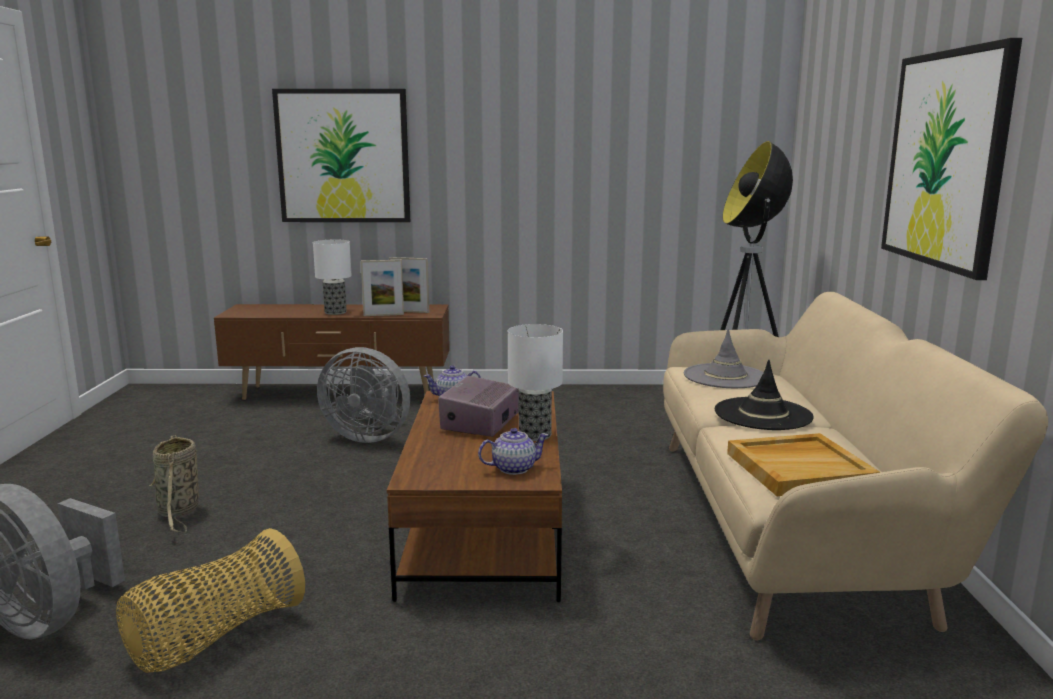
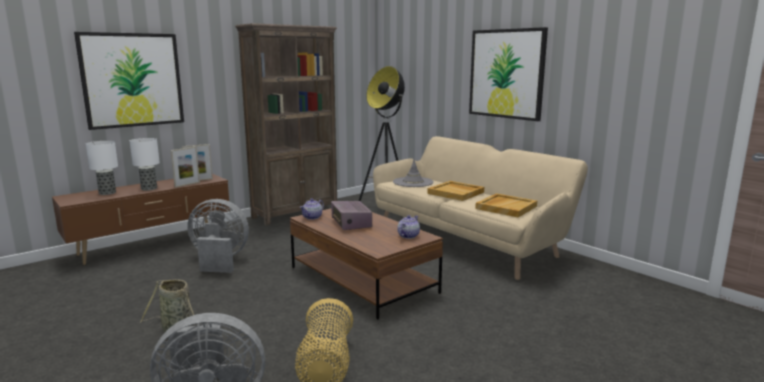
camera: 40 degrees left, 0 degrees up
(368, 436) = (219, 260): grey fan -> grey fan turned 150 degrees counterclockwise
(535, 435) = (386, 222): table lamp -> table lamp (107, 192)
(577, 394) = (296, 213): none -> brown bookcase
(763, 414) = (456, 193): black hat -> beige tray

